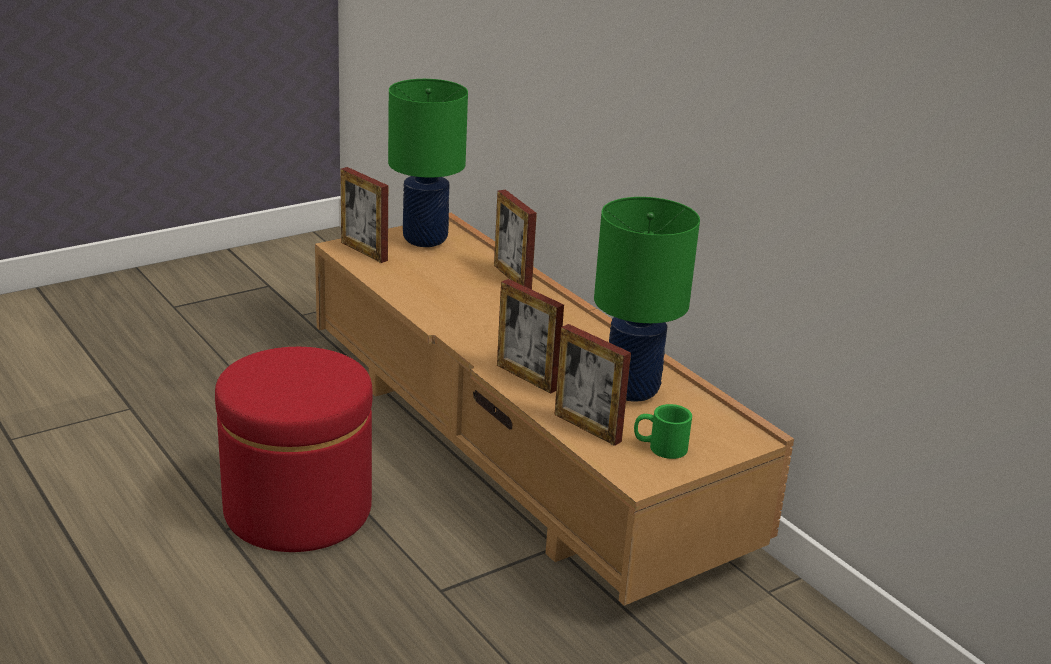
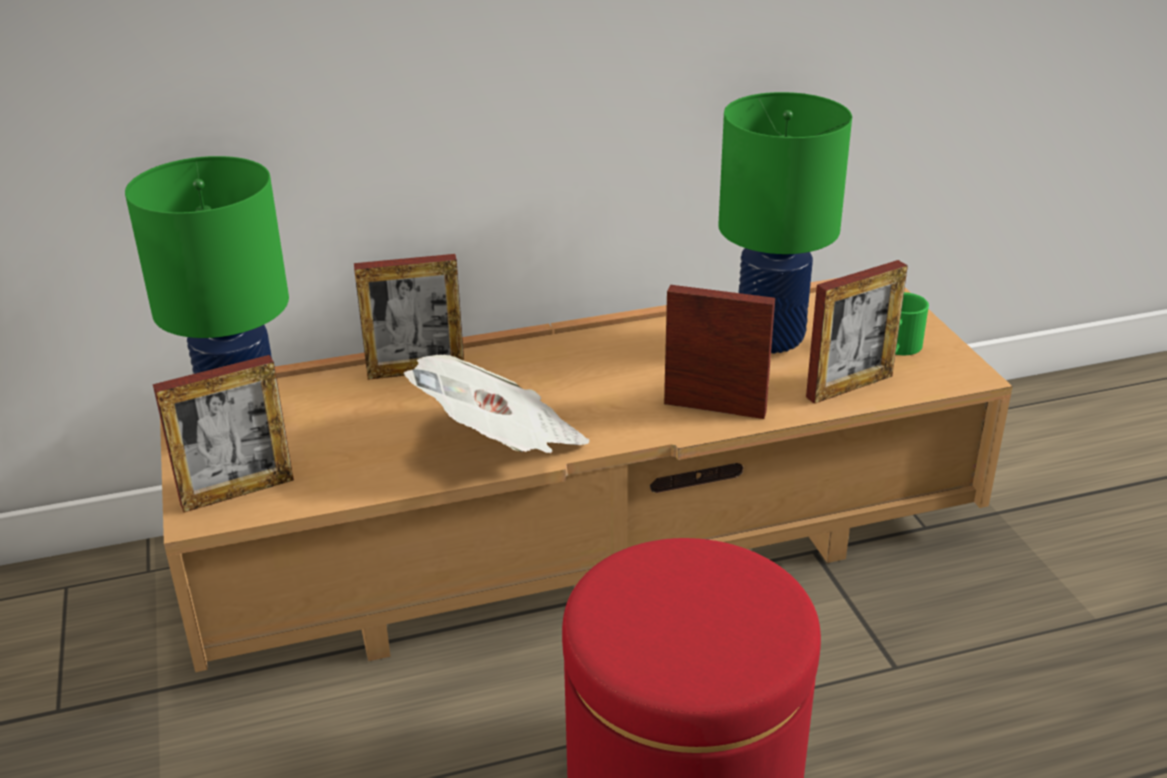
camera: 70 degrees left, 5 degrees up
(445, 313) = (501, 443): none -> newspaper
(526, 377) = (715, 407): picture frame -> picture frame turned 135 degrees counterclockwise

